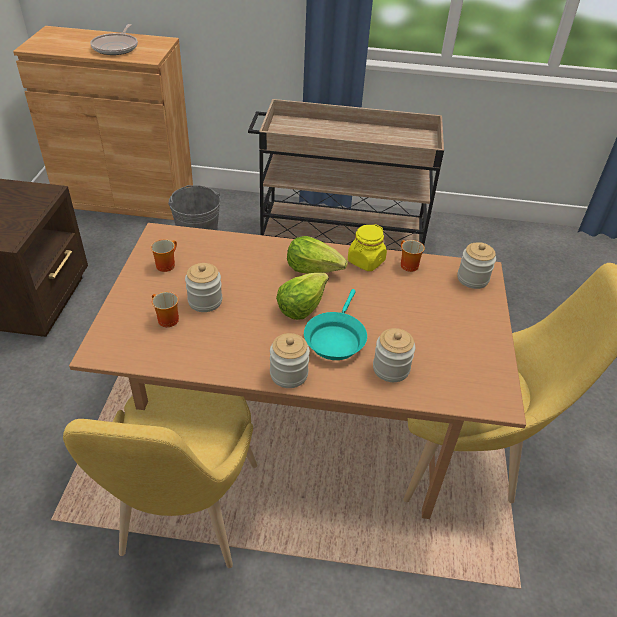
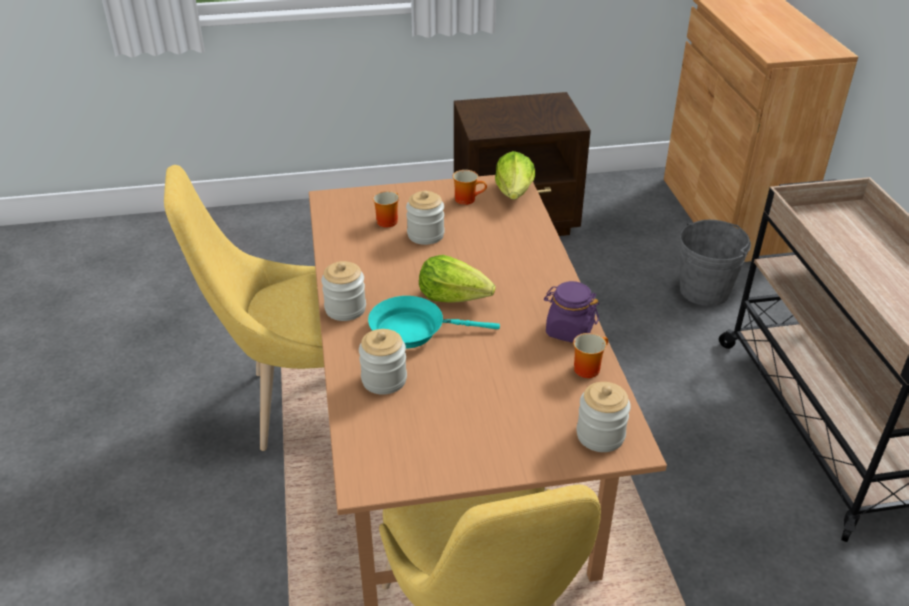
camera: 75 degrees right, 5 degrees down
(116, 47) = (775, 33): frying pan -> none
(314, 268) = (526, 292): lettuce -> lettuce (514, 192)
(366, 261) = (569, 330): yellow jar -> purple jar

